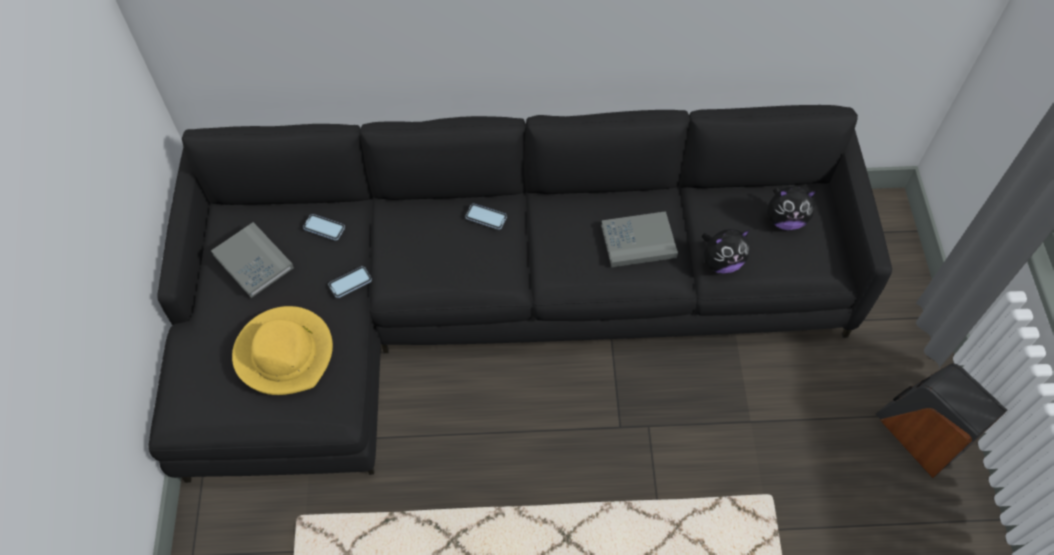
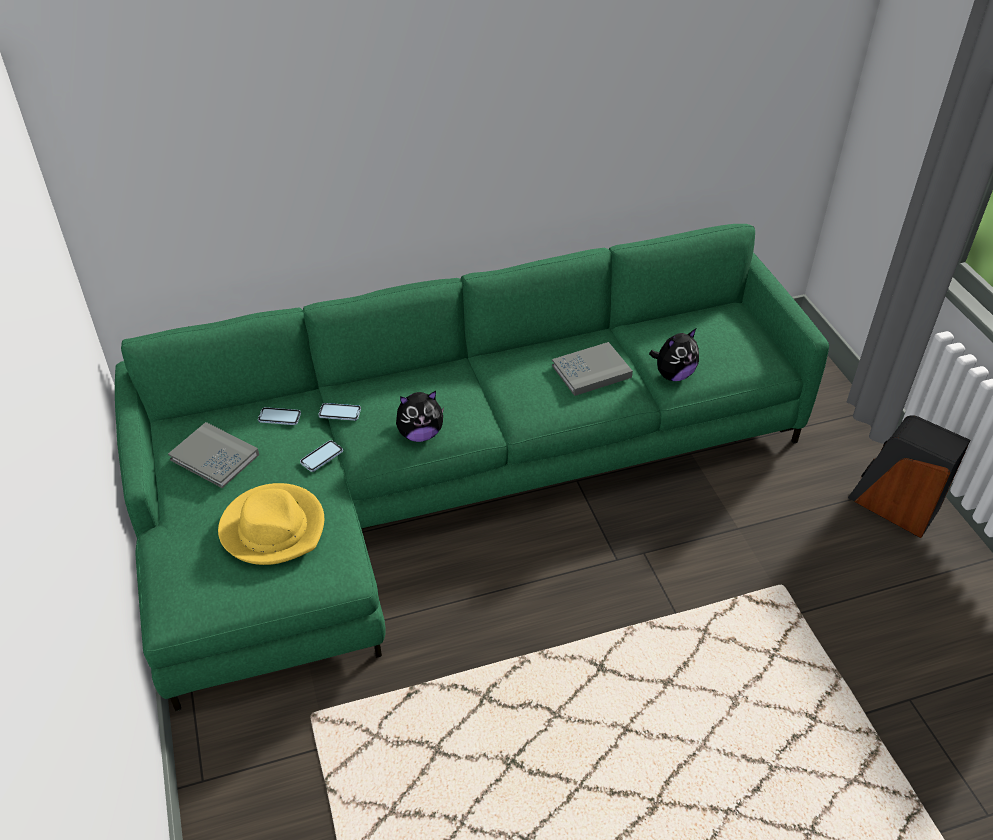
camera: 15 degrees left, 15 degrees down
(486, 217) = (439, 379): phone -> phone (340, 413)
(488, 303) = (450, 482): black sofa -> green sofa
(785, 220) = (717, 332): plush toy -> plush toy (420, 434)

